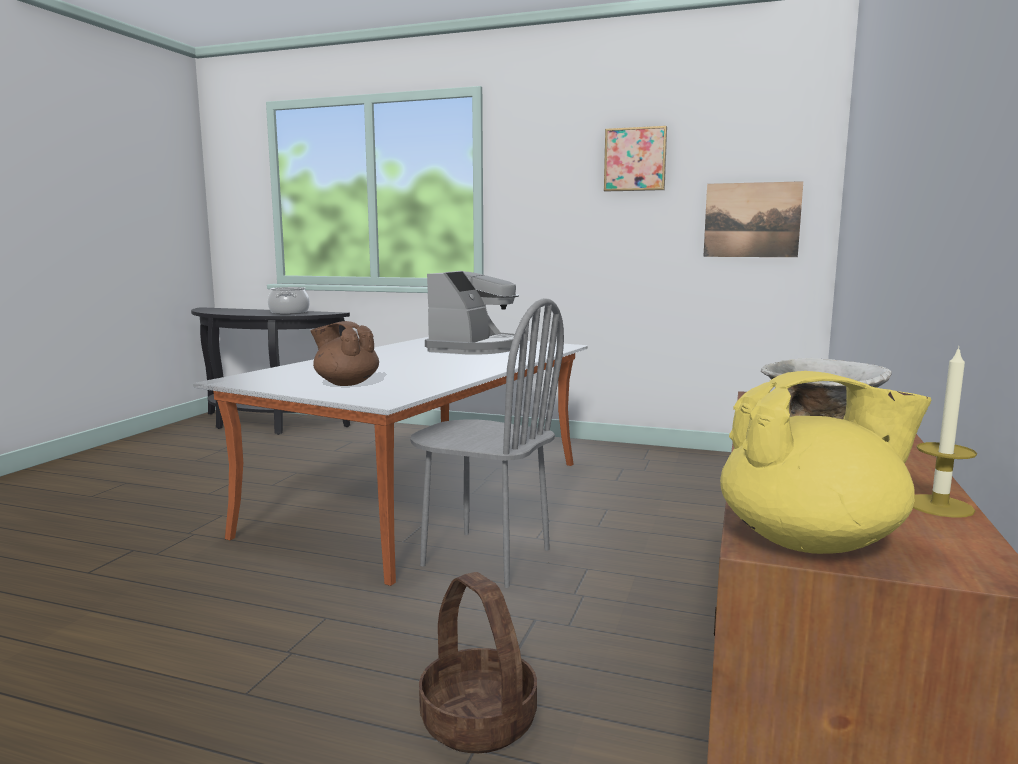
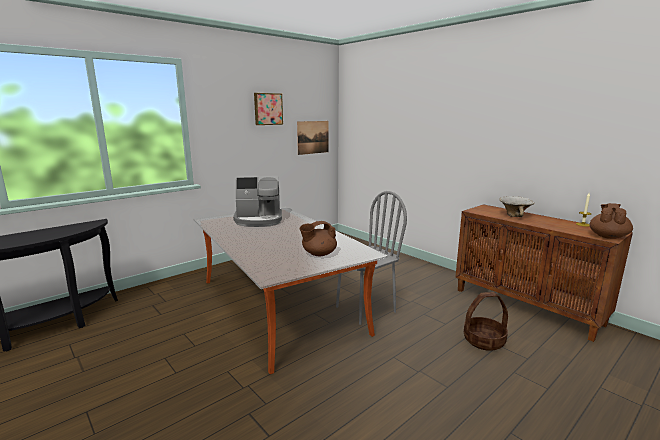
camera: 60 degrees left, 5 degrees up
(289, 312) = (61, 230): cooking pot -> none
(476, 348) = (259, 220): coffee machine -> coffee machine turned 120 degrees clockwise
(812, 542) = (608, 236): yellow teapot -> brown teapot

